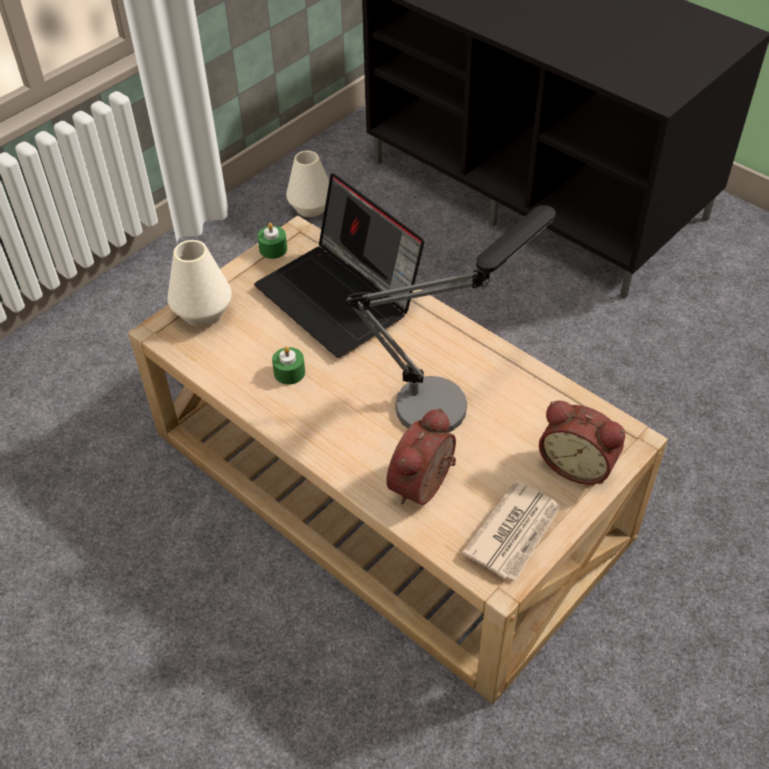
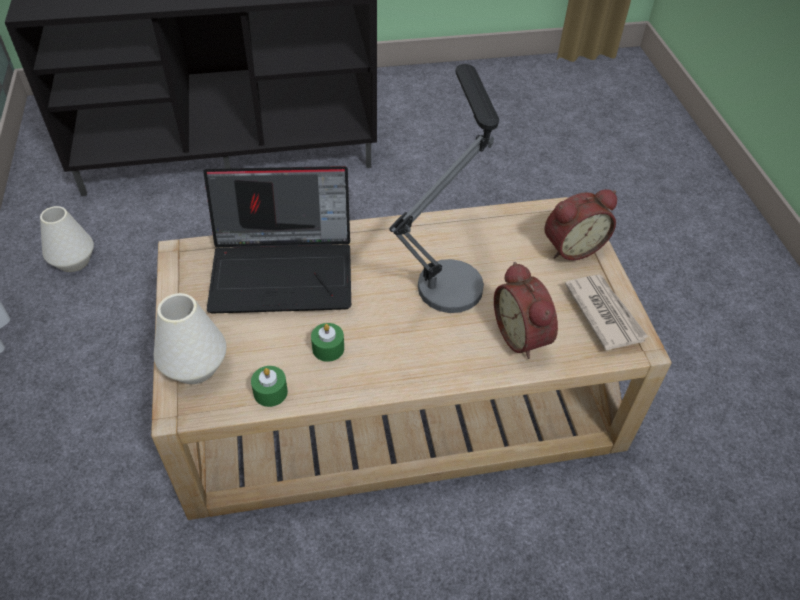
camera: 55 degrees left, 0 degrees up
(273, 249) = (178, 278): green candle -> green candle (270, 392)

